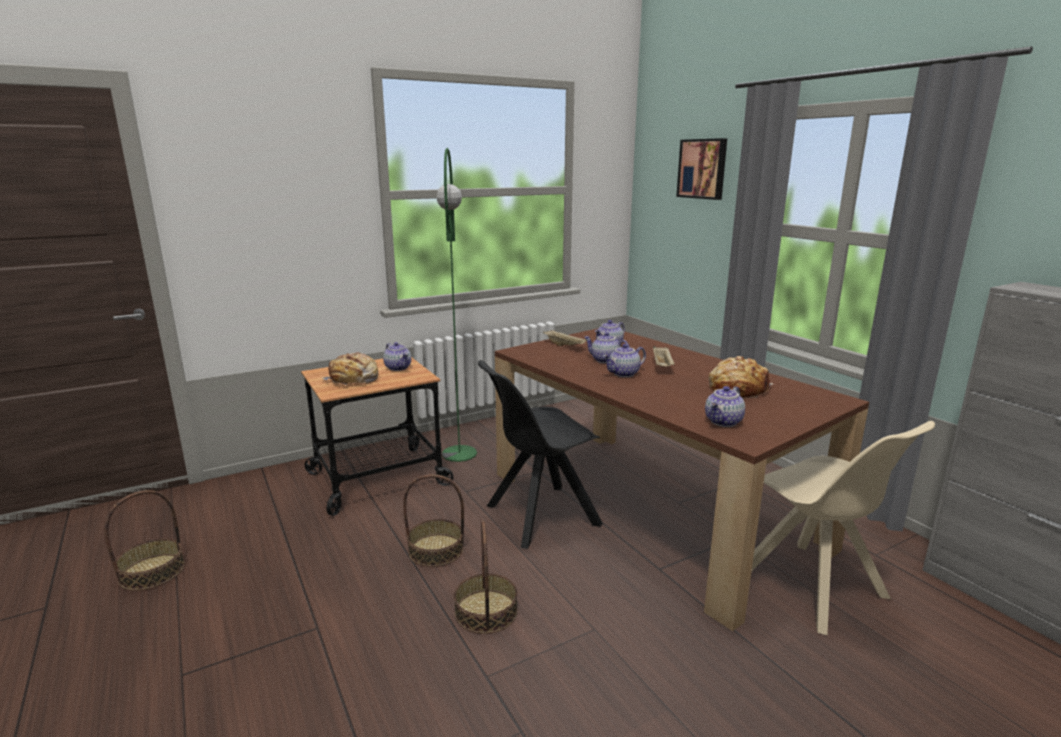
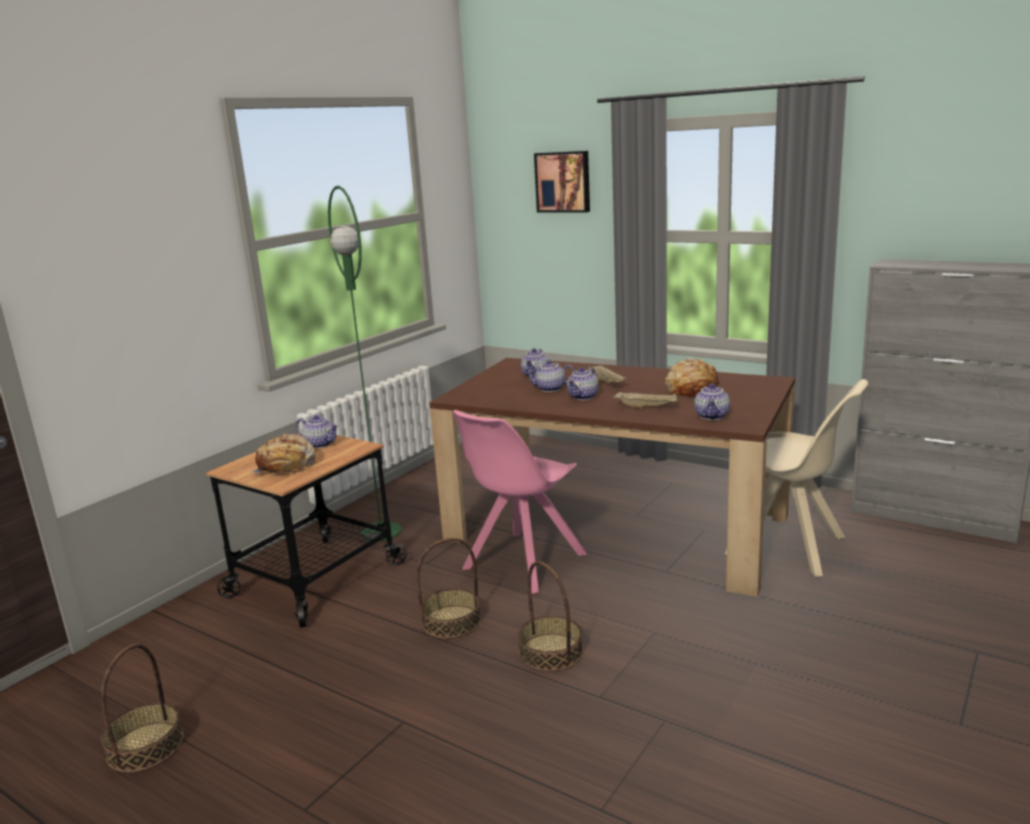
camera: 25 degrees left, 0 degrees up
(539, 516) = (522, 563): black chair -> pink chair
(565, 346) = (493, 383): beige tray -> beige tray (646, 408)

